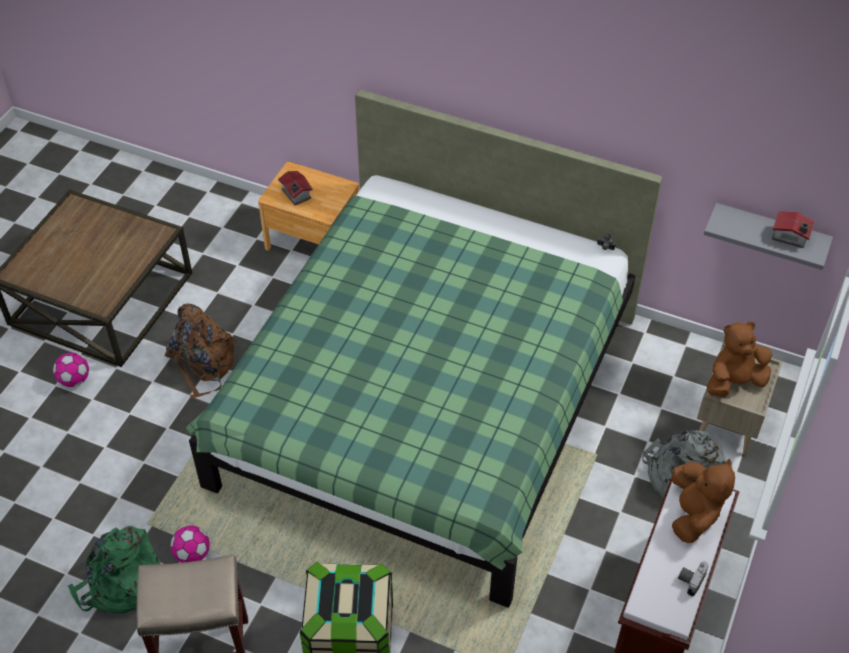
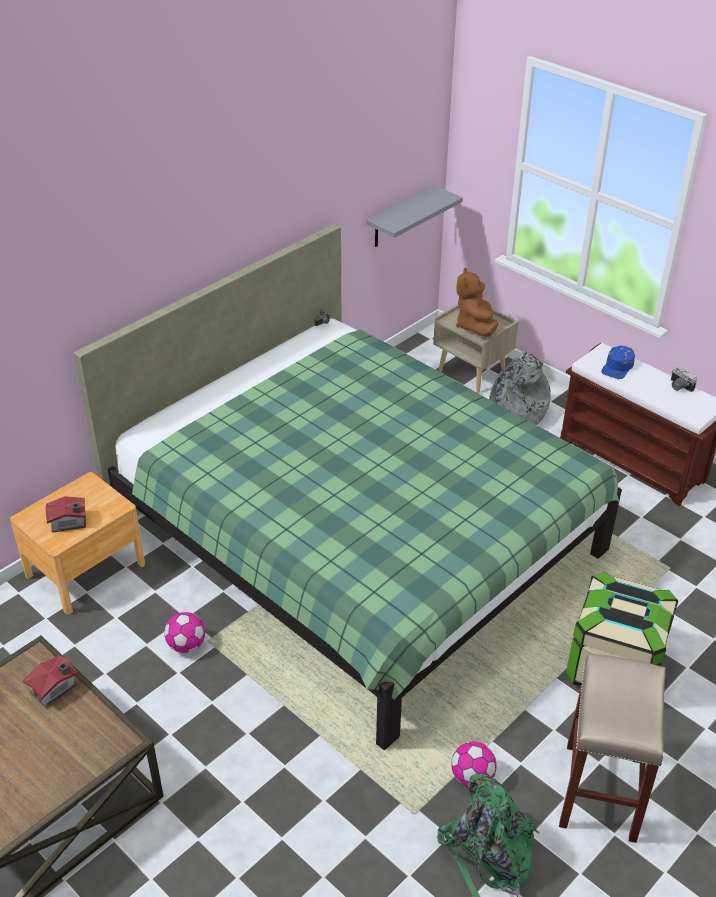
camera: 70 degrees left, 10 degrees down
(74, 380) = (155, 854): football -> football (186, 645)
(203, 363) = (206, 710): brown backpack -> none
(693, 514) = (618, 367): brown plush toy -> blue cap
(790, 237) = (426, 201): toy house -> toy house (55, 689)

